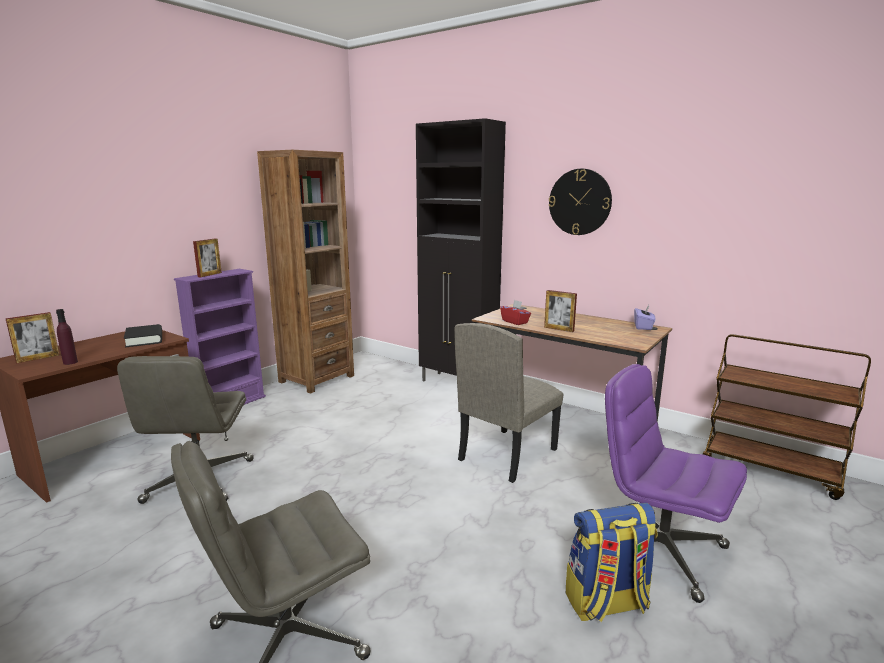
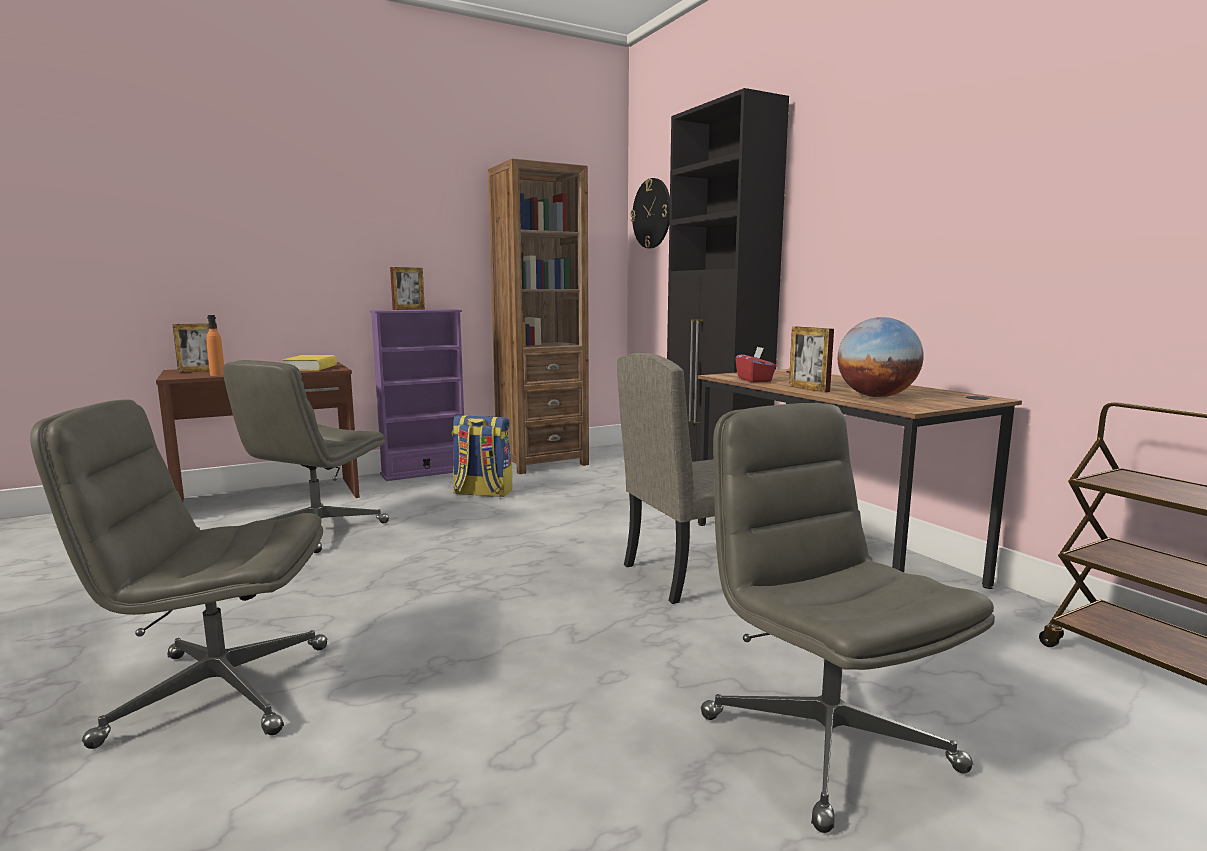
camera: 25 degrees right, 5 degrees down
(70, 362) = (217, 375): purple bottle -> orange bottle
(144, 339) = (311, 368): black book -> yellow book
(579, 202) = (884, 200): wall clock -> wall clock (652, 213)
(604, 334) = (876, 396): none -> globe
(606, 604) = (654, 781): backpack -> backpack (482, 493)
(643, 327) = (964, 395): purple tissue box -> none
(659, 551) = (824, 741): purple office chair -> grey office chair

